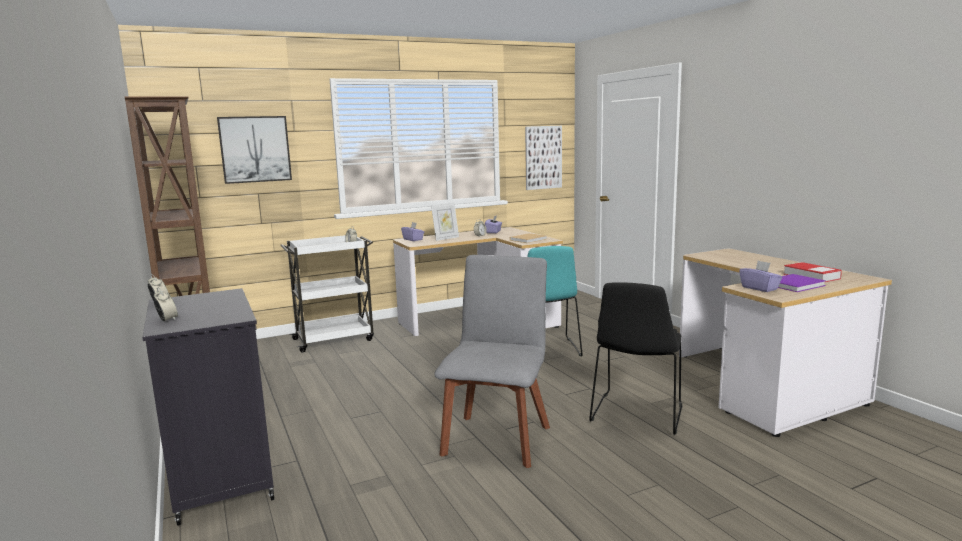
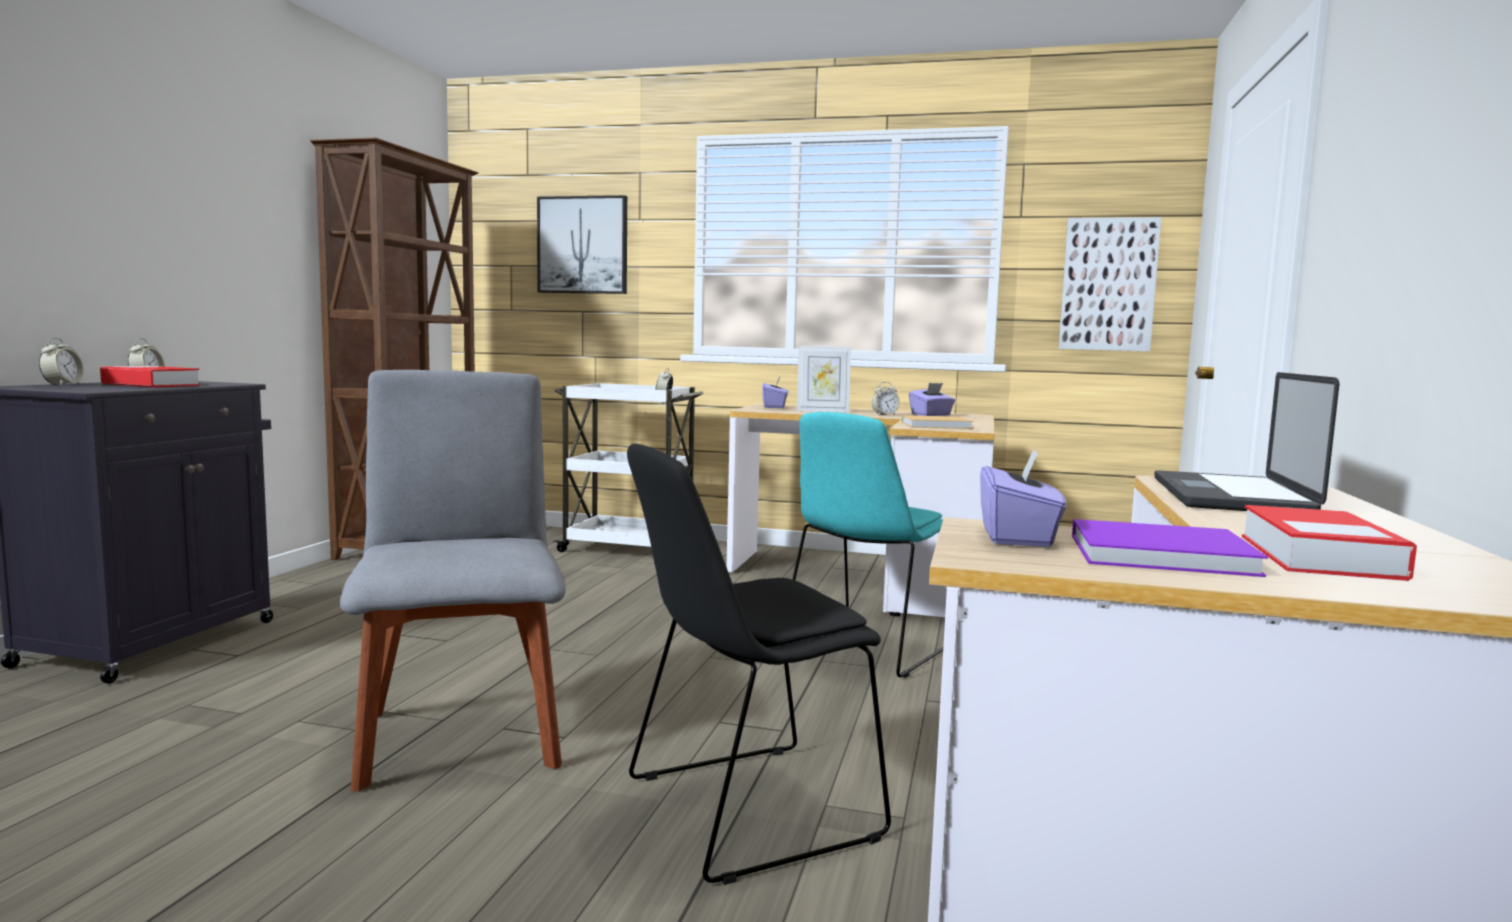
camera: 40 degrees right, 5 degrees down
(205, 305) = (151, 384): none -> book
(497, 437) = (461, 734): grey chair -> grey chair turned 75 degrees counterclockwise
(731, 259) = (1229, 496): none -> laptop

